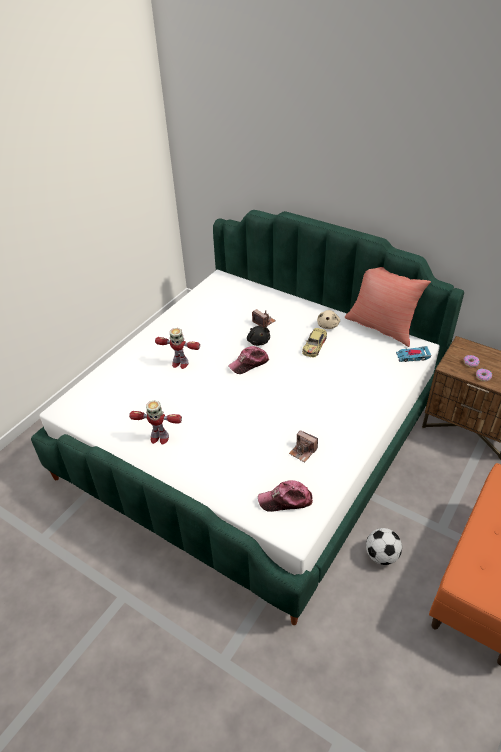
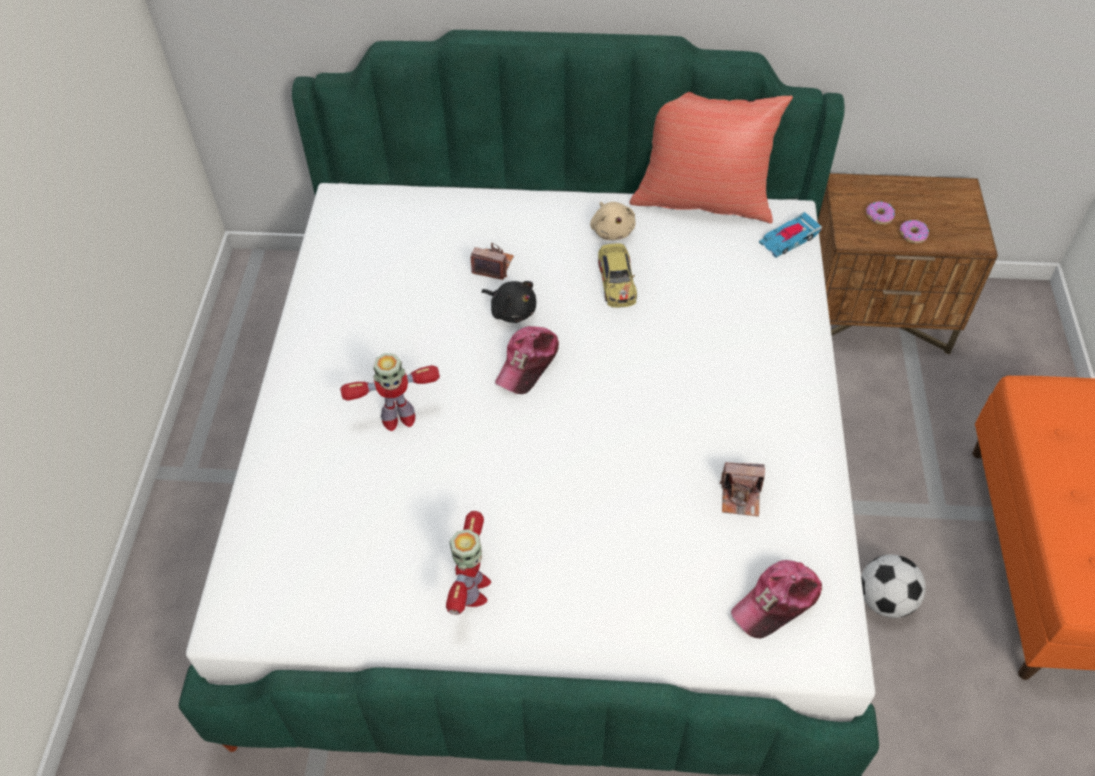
camera: 30 degrees left, 10 degrees up
(159, 438) = (473, 590): toy robot -> toy robot turned 60 degrees counterclockwise

